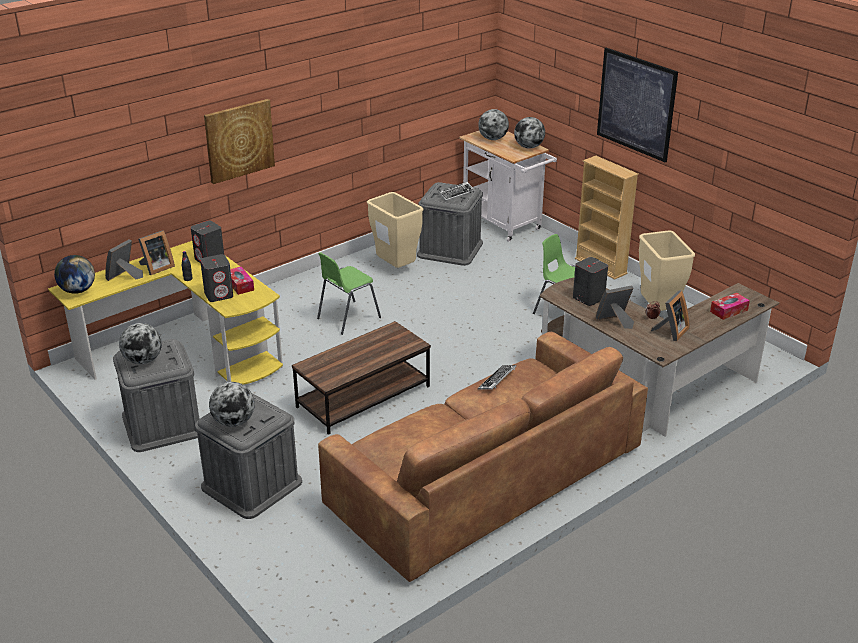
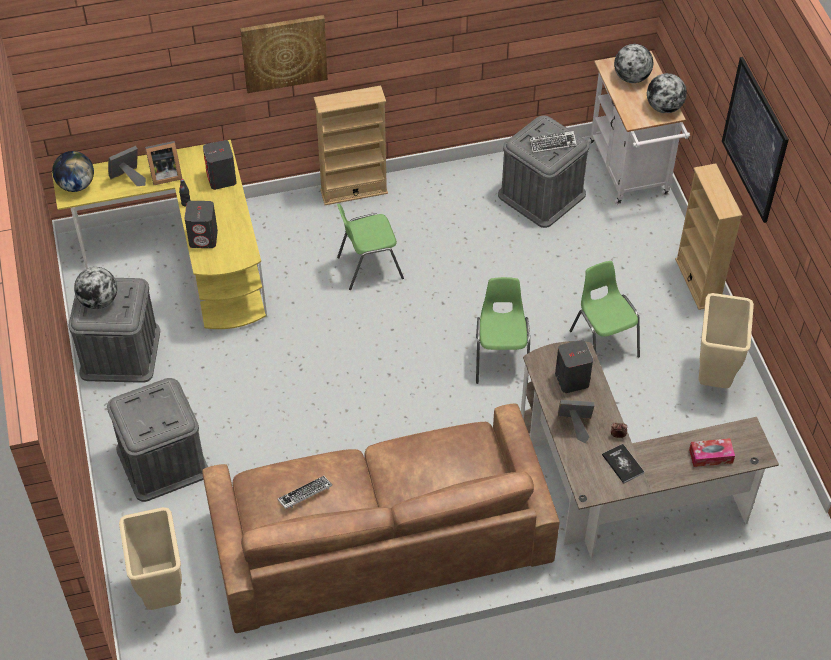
camera: 25 degrees right, 20 degrees up
(233, 422) = (139, 415): globe -> none
(240, 285) = (231, 230): tissue box -> none
(303, 280) = (354, 191): none -> beige bookcase
(363, 397) = (323, 387): brown coffee table -> none
(395, 268) = (463, 205): beige trash can -> beige trash can (162, 592)
(494, 342) = (501, 359): none -> green chair
(497, 380) = (427, 444): keyboard -> keyboard (305, 494)
(671, 332) = (622, 464): picture frame -> book

